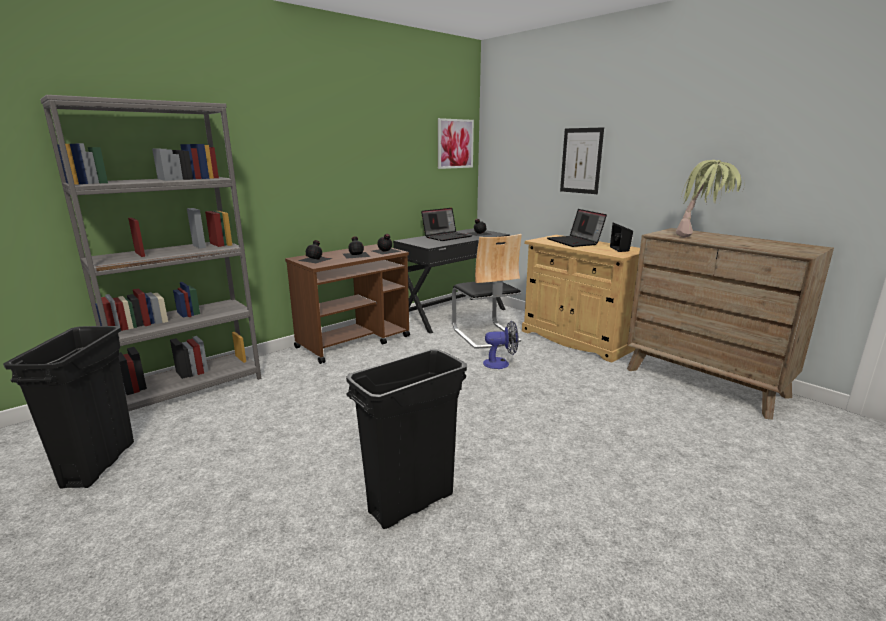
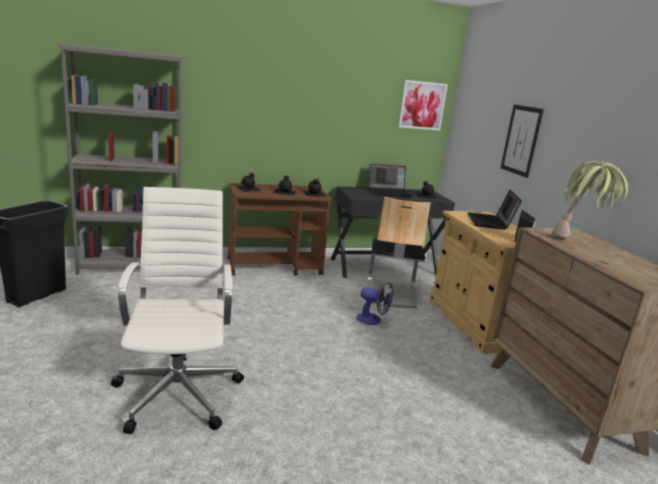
camera: 25 degrees right, 0 degrees up
(412, 502) = (178, 391): black trash can -> white office chair

